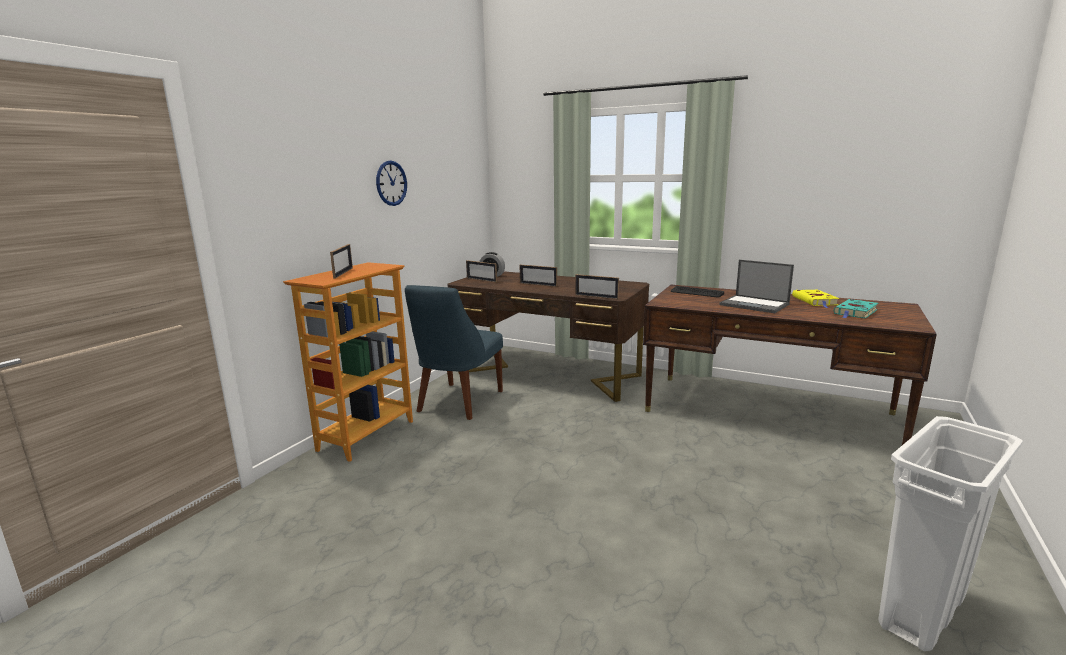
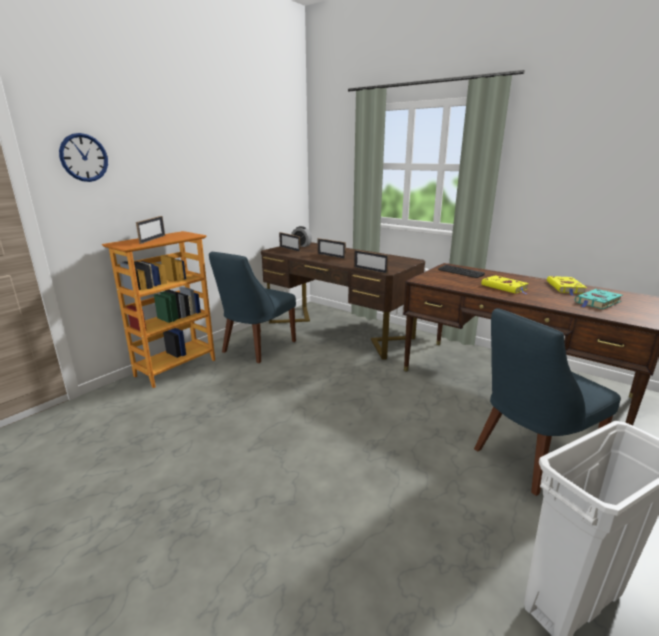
camera: 10 degrees right, 5 degrees up
(391, 183) = (207, 166): wall clock -> wall clock (84, 157)
(755, 305) = (505, 287): laptop -> yellow book
(819, 484) = (529, 457): none -> blue chair

